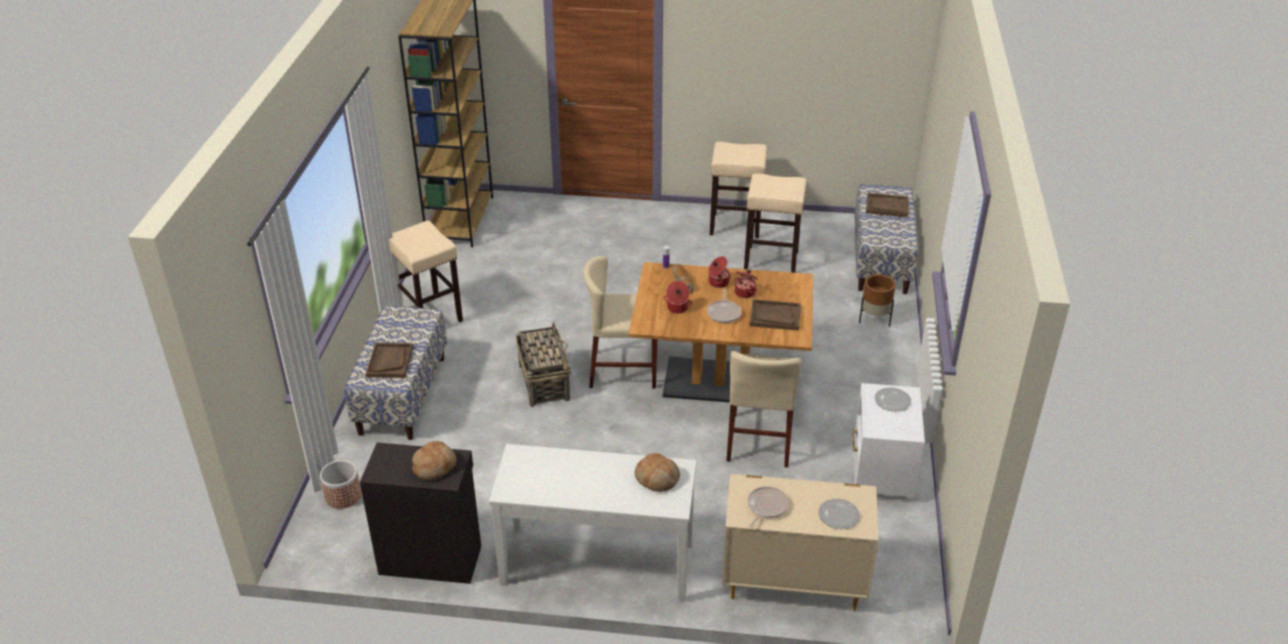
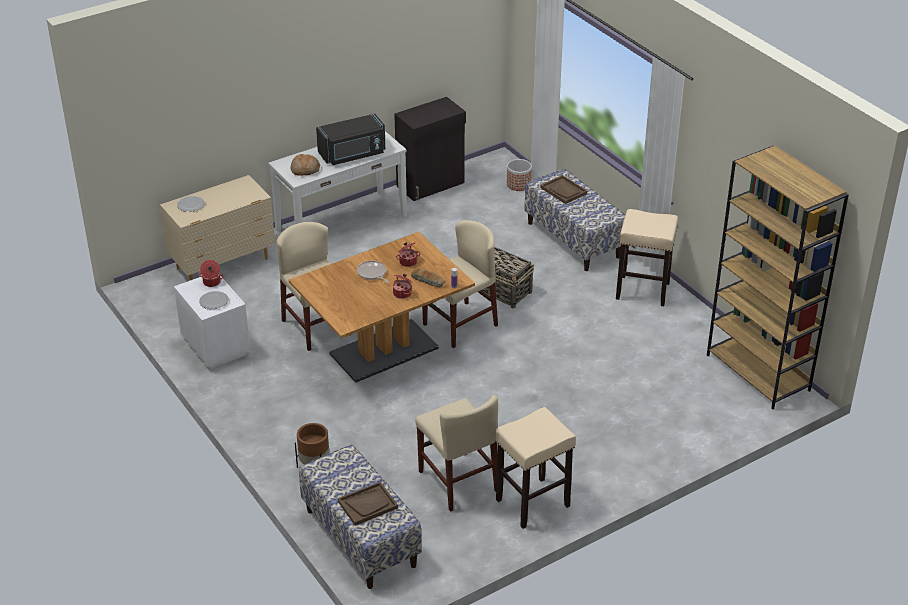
camera: 140 degrees right, 0 degrees up
(434, 466) = (420, 116): bread -> none
(576, 470) = (353, 154): none -> black microwave
(745, 292) = (374, 295): cooking pot -> cooking pot (211, 282)
(766, 507) = (234, 191): frying pan -> none
(772, 260) = (458, 481): beige stool -> beige chair
(775, 316) = (335, 288): brown tray -> none

